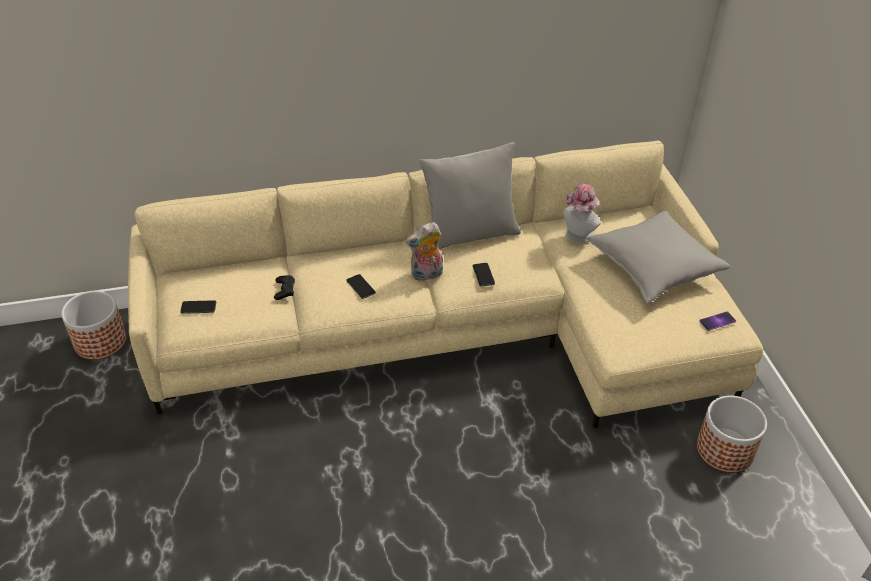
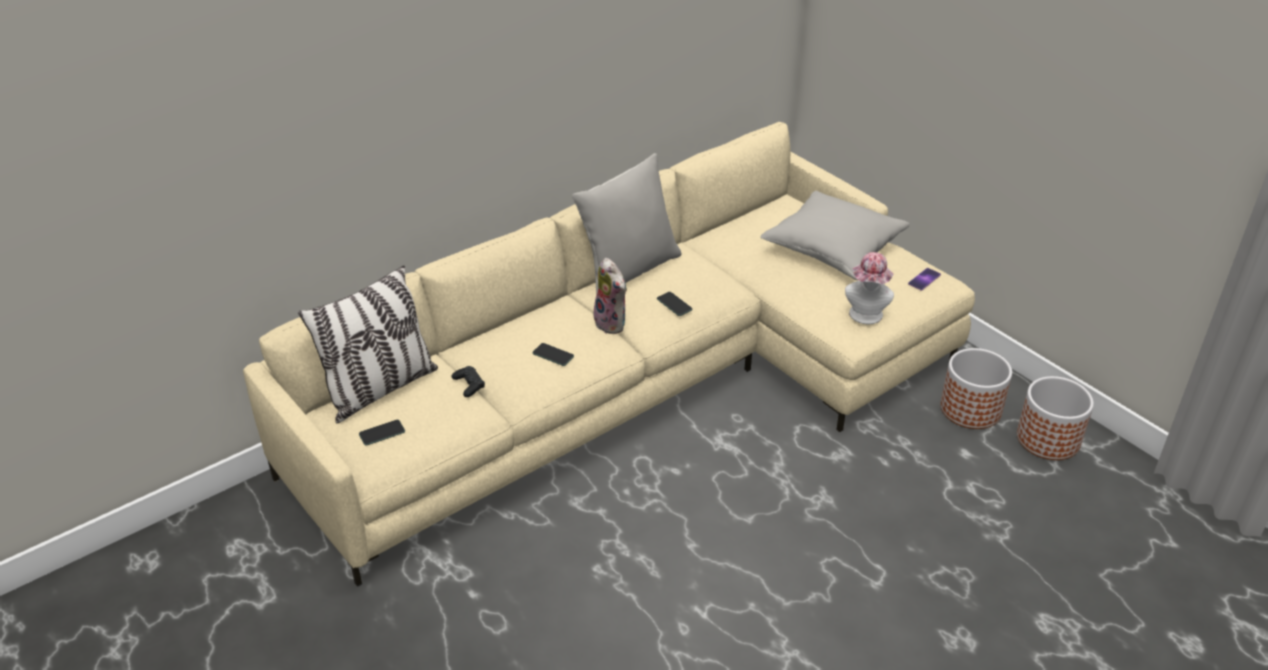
camera: 25 degrees left, 5 degrees down
(101, 341) = (224, 534): planter -> planter (1048, 439)
(222, 272) = (380, 389): none -> pillow
(426, 275) = (613, 323): plush toy -> plush toy turned 75 degrees counterclockwise
(577, 236) = (740, 241): hat -> hat (866, 317)

